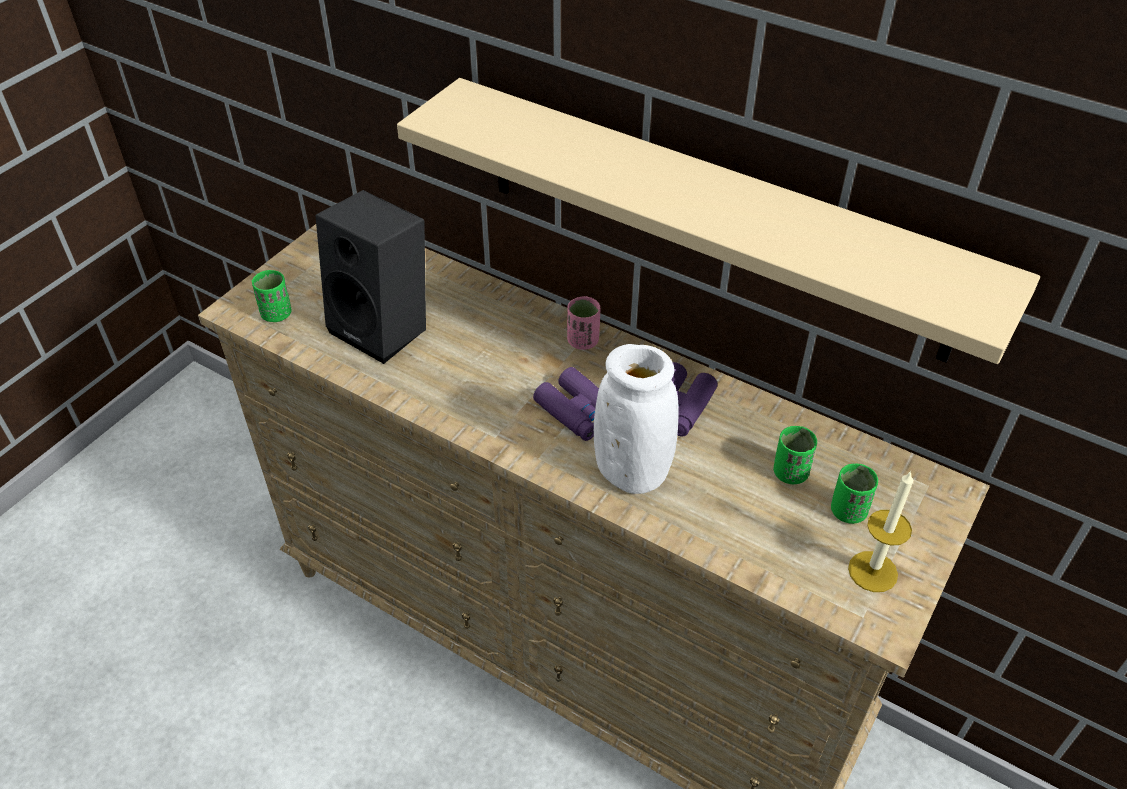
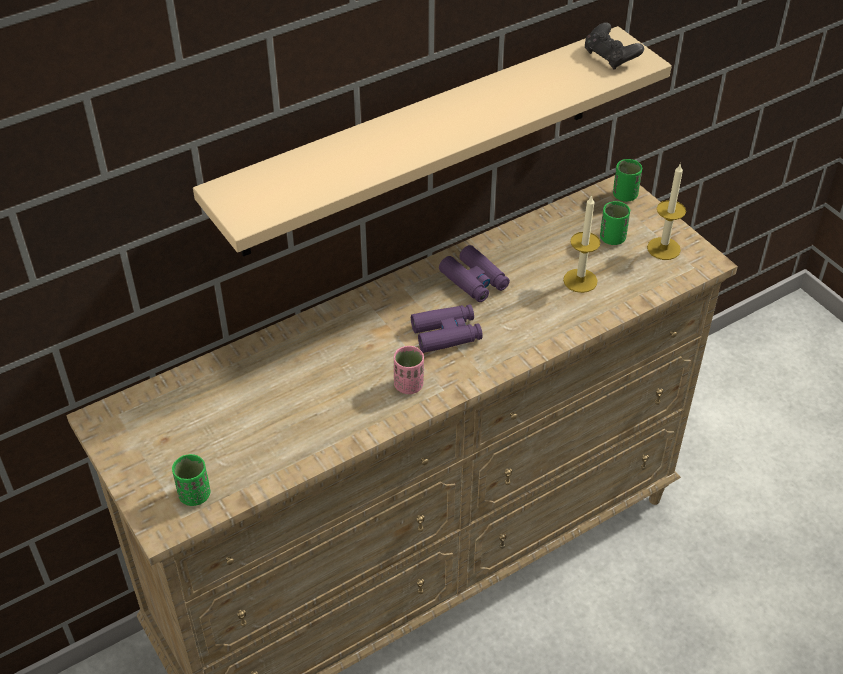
camera: 65 degrees left, 0 degrees up
(385, 328) = (270, 421): black speaker -> none
(583, 341) = (372, 305): pink cup -> pink cup (409, 385)
(632, 472) = (522, 326): white vase -> none
(746, 502) = (580, 280): none -> candle
(790, 473) = (566, 250): green cup -> green cup (625, 195)
(956, 286) = (610, 57): none -> black game controller

